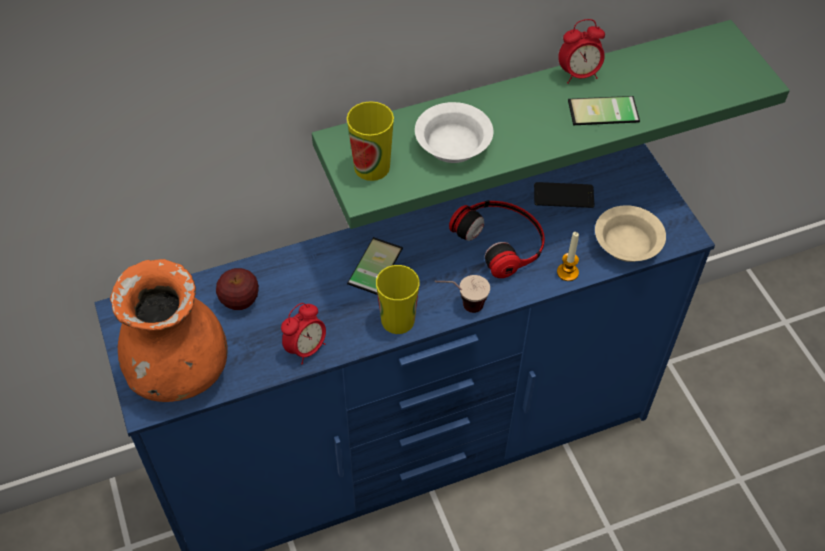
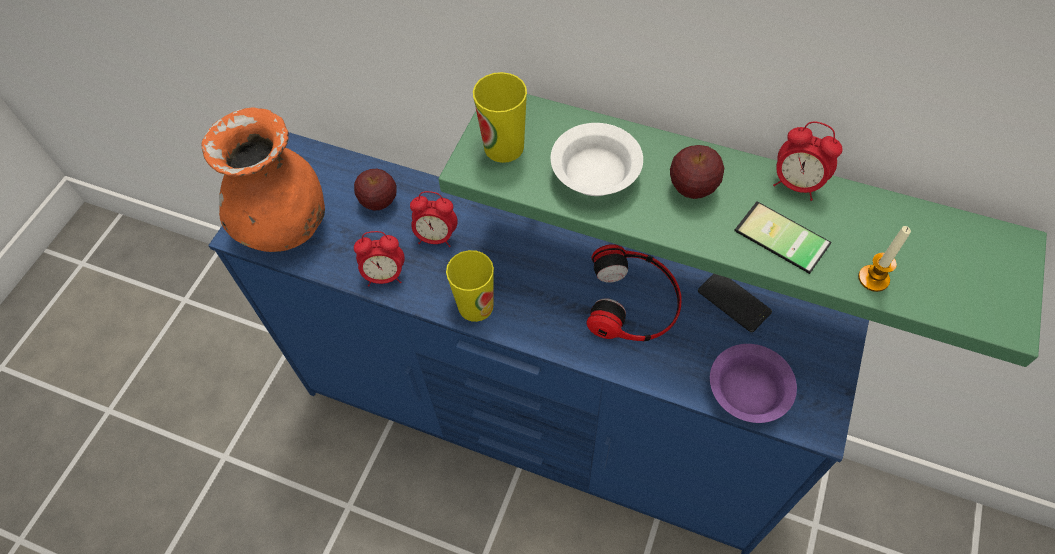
camera: 45 degrees right, 5 degrees up
(315, 294) = (436, 237): none -> alarm clock
(372, 265) = (504, 244): phone -> none
(460, 306) = (537, 333): cup -> none
(522, 115) = (693, 188): none -> apple
(567, 272) = (663, 375): candle -> candle (873, 278)
(625, 244) = (746, 390): beige bowl -> purple bowl

